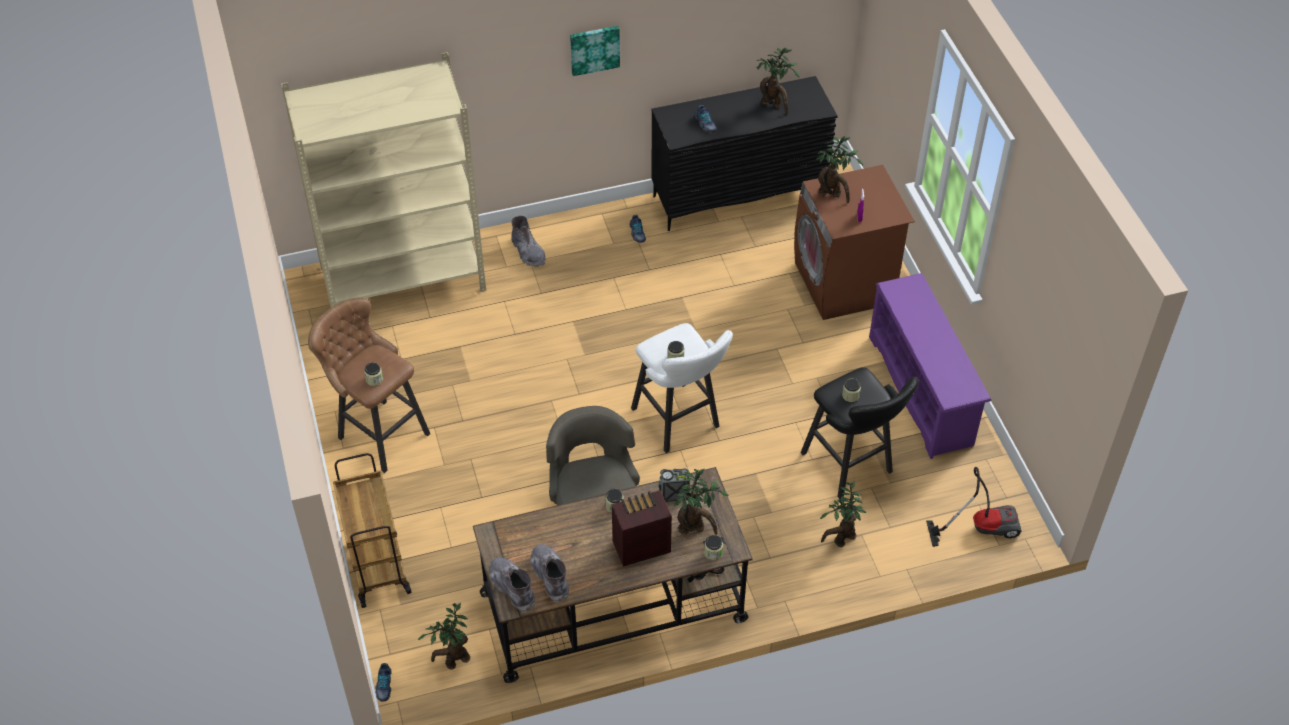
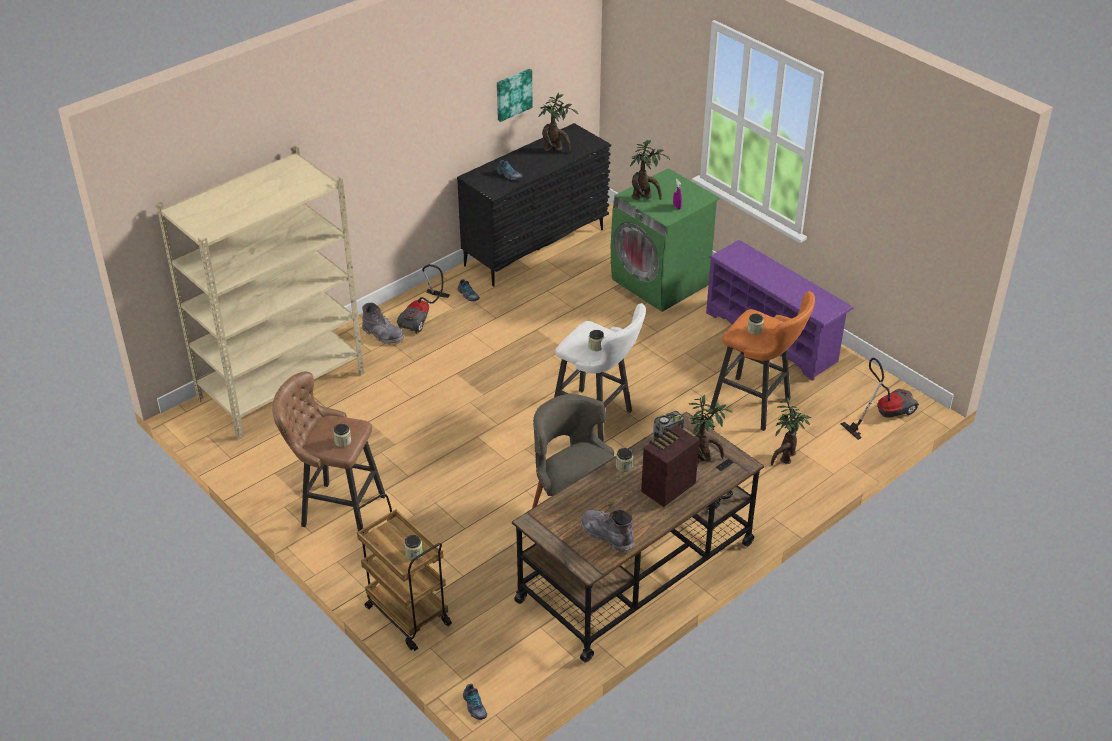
camera: 25 degrees left, 10 degrees down
(453, 661) = (525, 663): potted plant -> none
(512, 587) = (580, 555): grey boot -> none
(578, 244) = (423, 317): none -> vacuum cleaner
(594, 49) = (409, 124): picture -> picture (513, 94)
(713, 552) = (730, 472): jar -> jar (414, 553)
(846, 283) = (662, 282): brown washing machine -> green washing machine
(852, 470) = (759, 407): black stool -> orange stool

